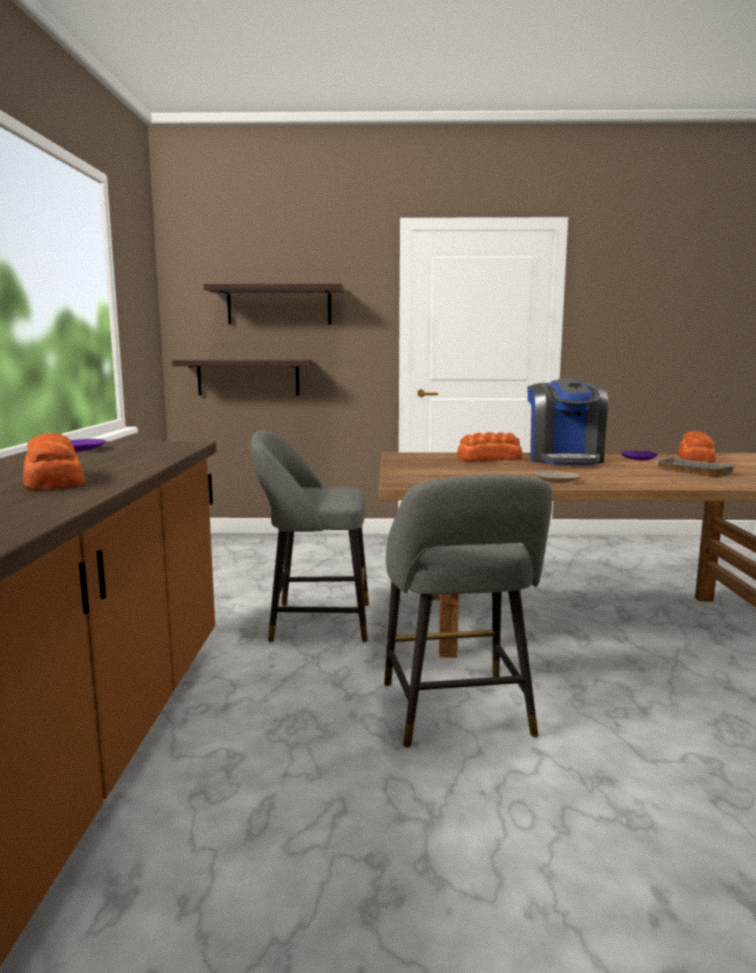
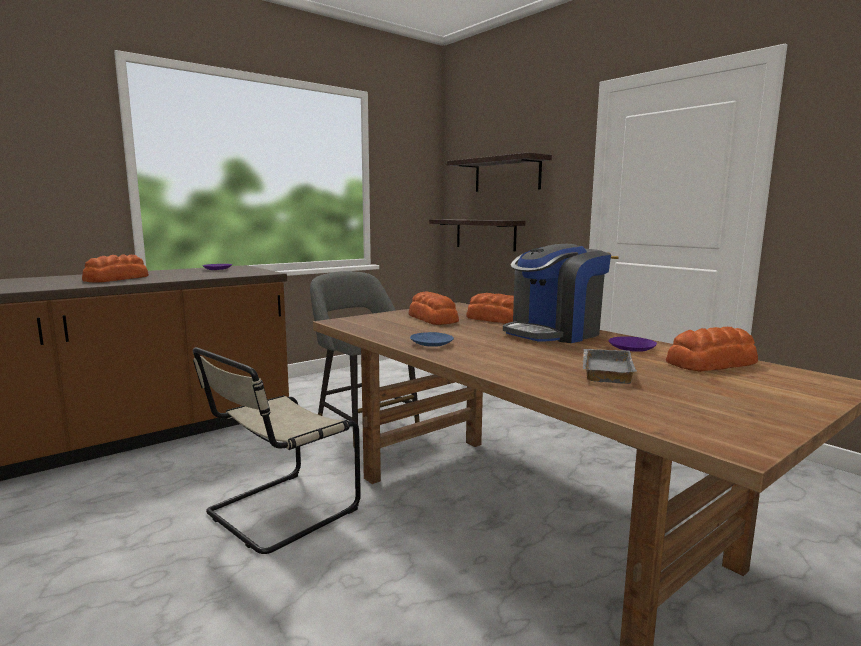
camera: 50 degrees right, 0 degrees up
(449, 466) = (432, 318): none -> bread
(458, 714) = (277, 512): grey stool -> beige chair
(556, 481) = (431, 344): beige plate -> blue plate

